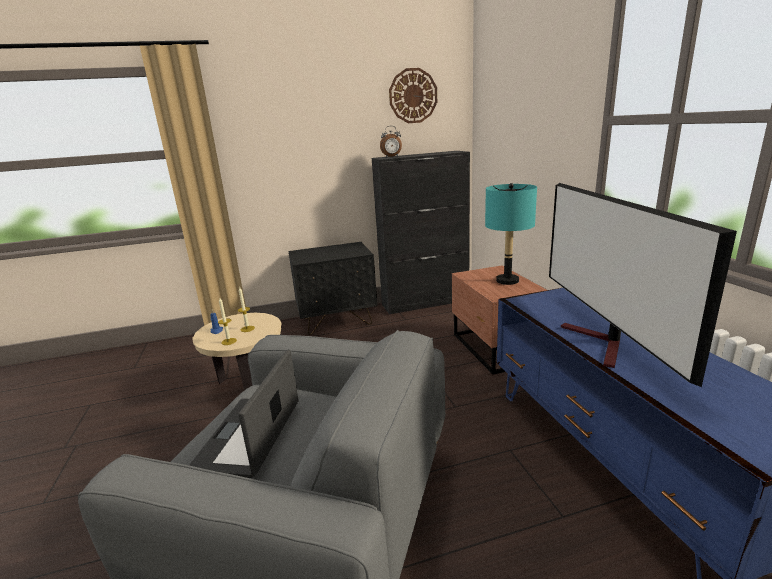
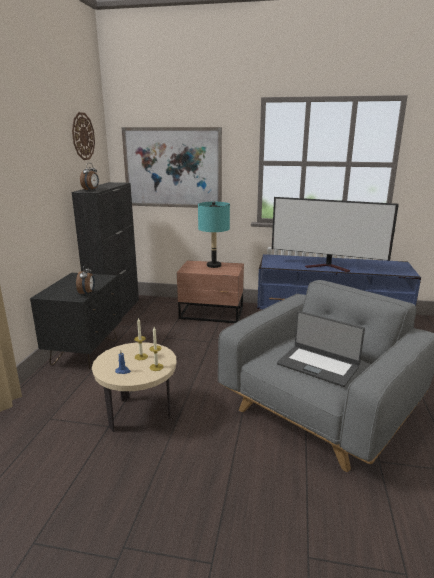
camera: 65 degrees left, 0 degrees up
(314, 260) = (87, 293): none -> alarm clock
(514, 132) = (172, 168): none -> picture

